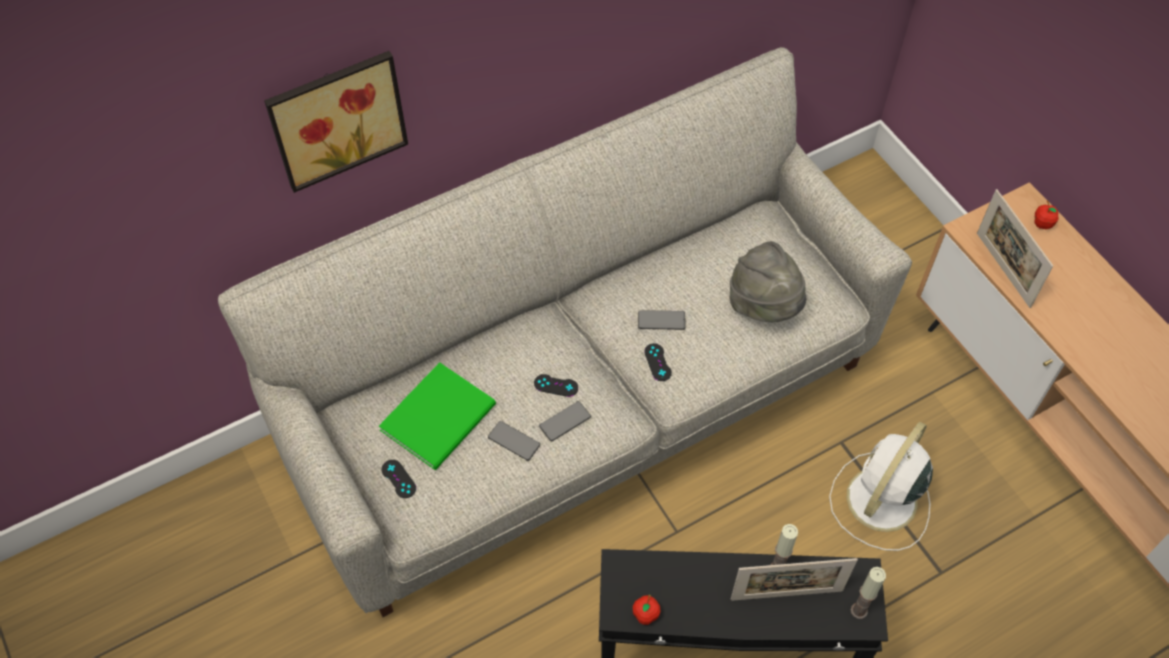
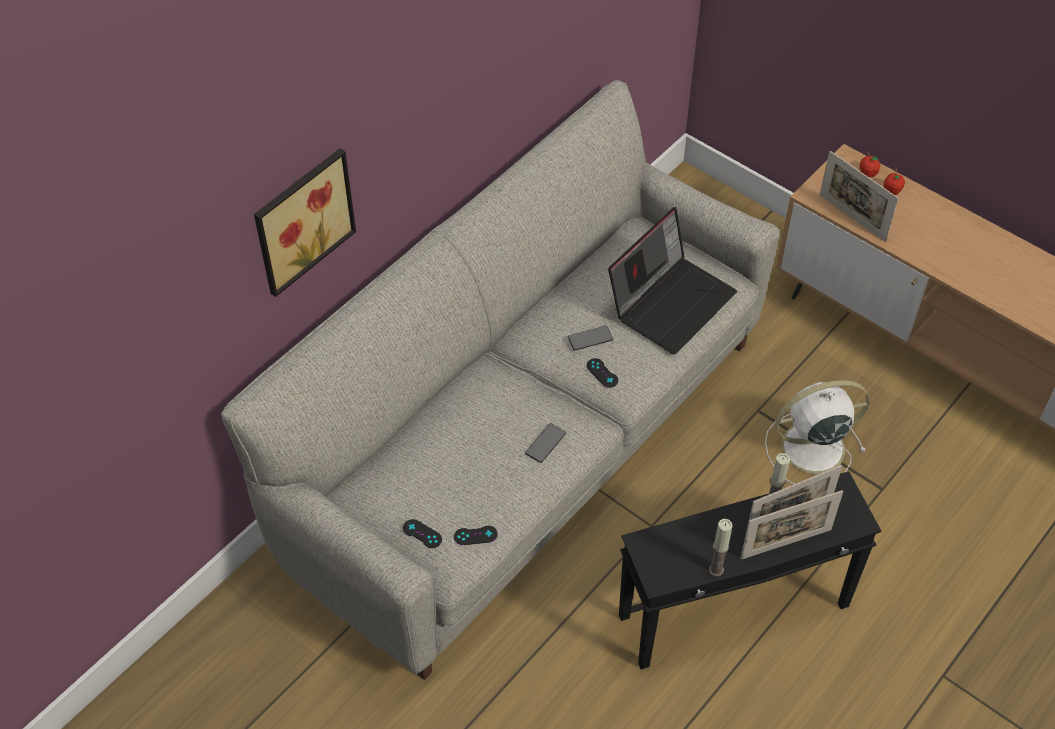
camera: 20 degrees left, 5 degrees down
(442, 416) = (437, 471): green book -> none
(514, 441) = (509, 472): phone -> none
(556, 385) = (524, 417): black game controller -> black game controller (475, 535)
(645, 615) = (681, 574): apple -> apple (891, 191)
(764, 305) = (671, 301): grey hat -> laptop
(774, 619) = (786, 544): none -> picture frame
(859, 611) = (849, 516): candle -> candle (716, 570)
(880, 501) = (810, 448): white fan -> white fan turned 60 degrees clockwise

